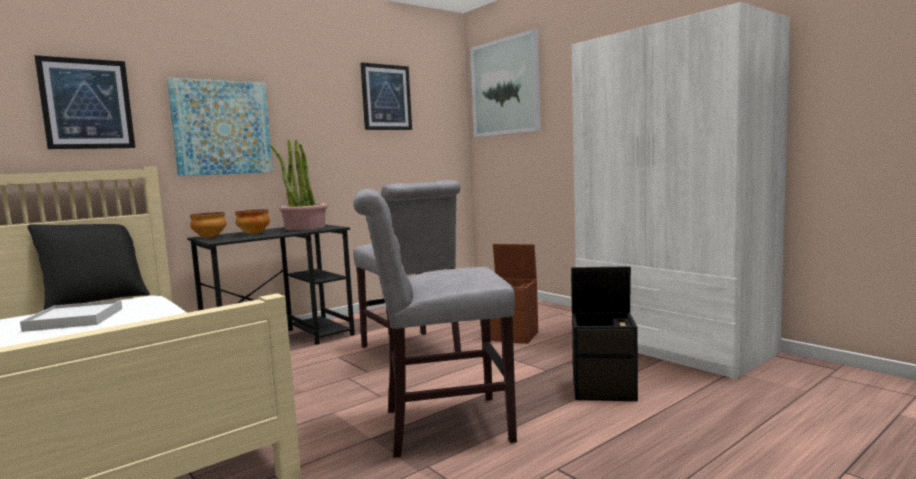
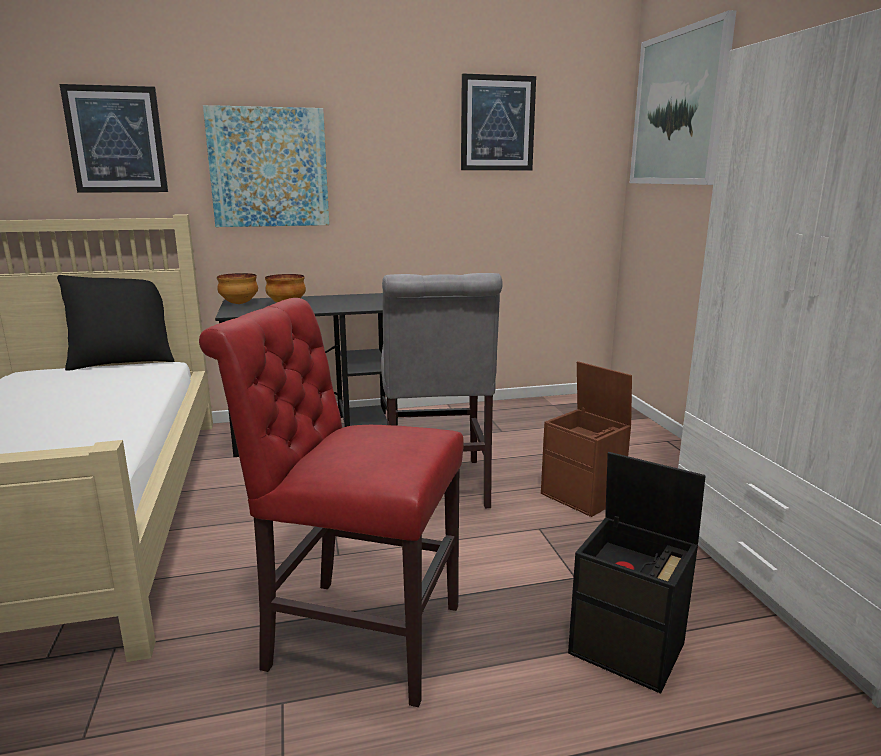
camera: 25 degrees right, 10 degrees up
(75, 319) = (67, 389): white tray -> none
(304, 228) = (353, 301): potted plant -> none
(439, 426) = (354, 635): grey chair -> red chair

